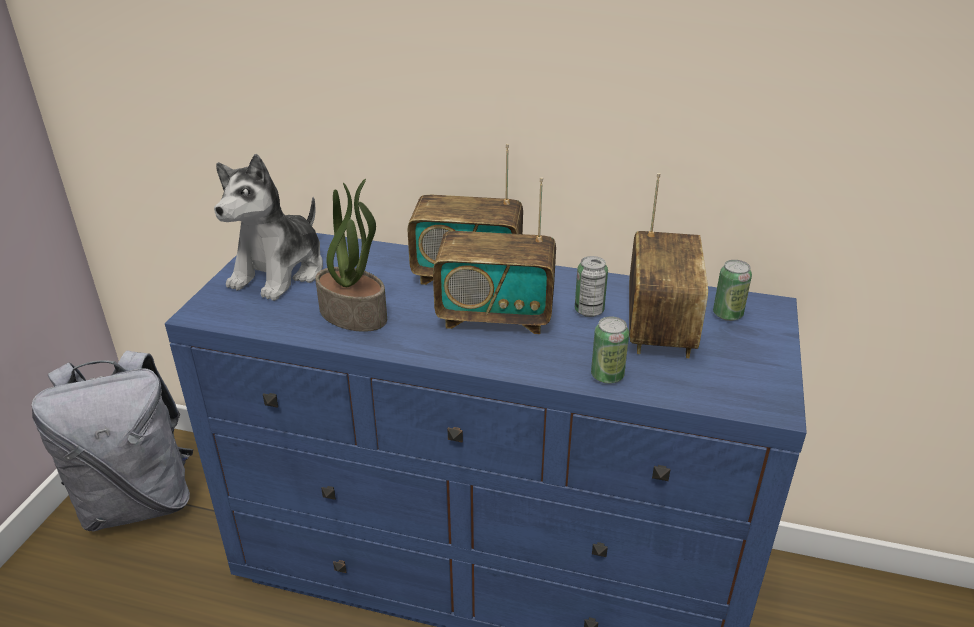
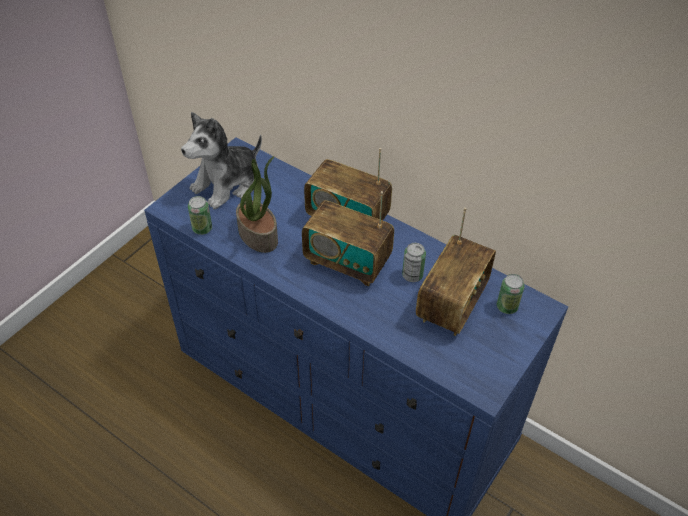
camera: 20 degrees right, 15 degrees up
(139, 501) = (143, 280): grey backpack -> none
(607, 376) = (392, 333): can -> can (202, 228)

